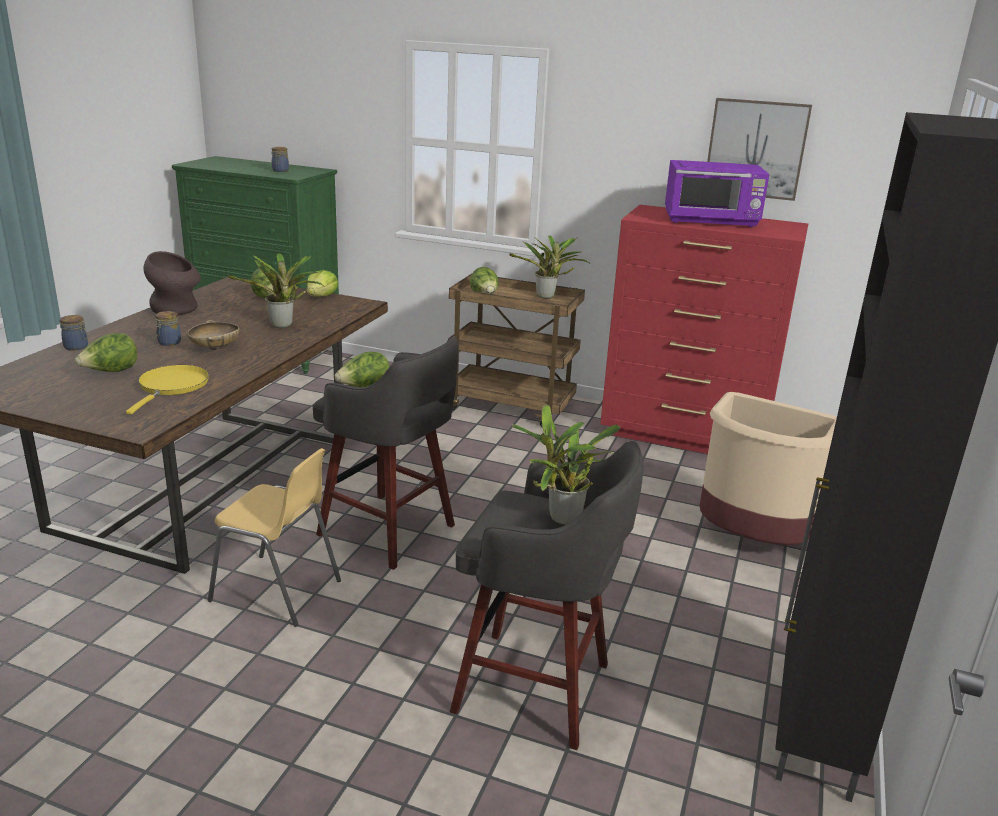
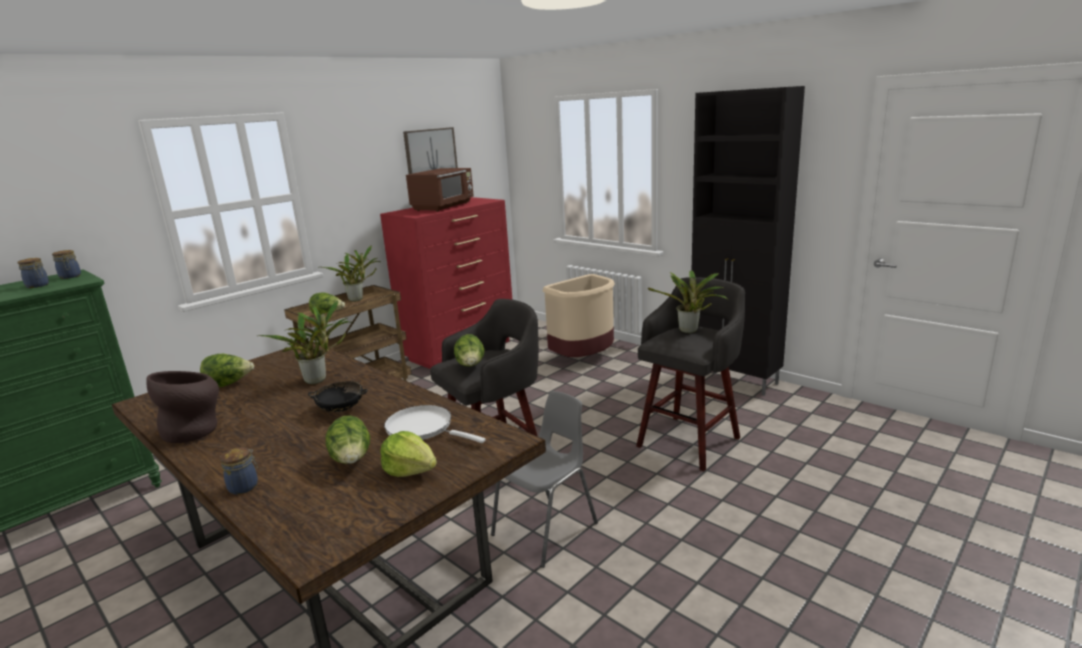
camera: 65 degrees left, 5 degrees down
(168, 343) = (297, 432): jar -> jar (70, 277)
(172, 387) = (423, 428): yellow frying pan -> white frying pan
(215, 348) = (341, 409): beige bowl -> black bowl
(277, 591) = (546, 529): yellow chair -> grey chair
(321, 296) = (258, 362): lettuce -> lettuce (410, 470)
(711, 221) = (444, 206): purple microwave -> brown microwave

